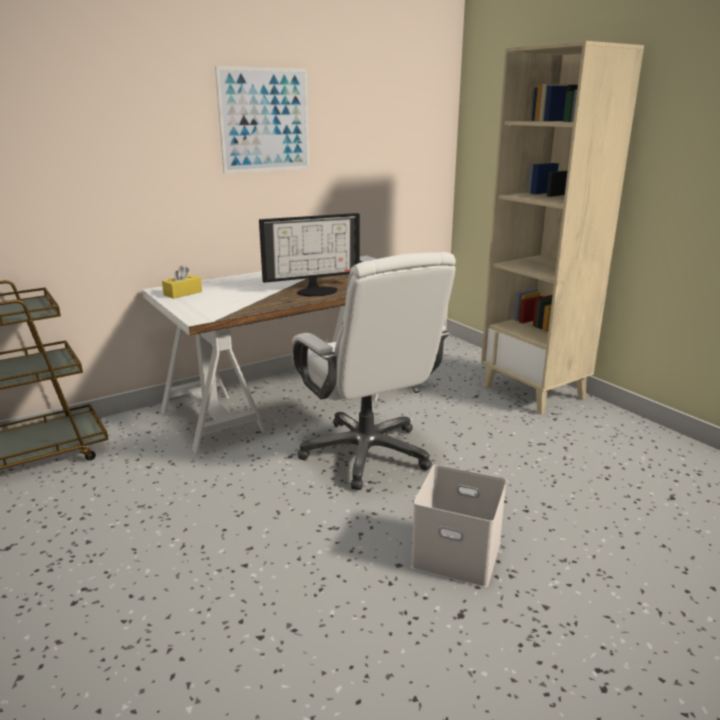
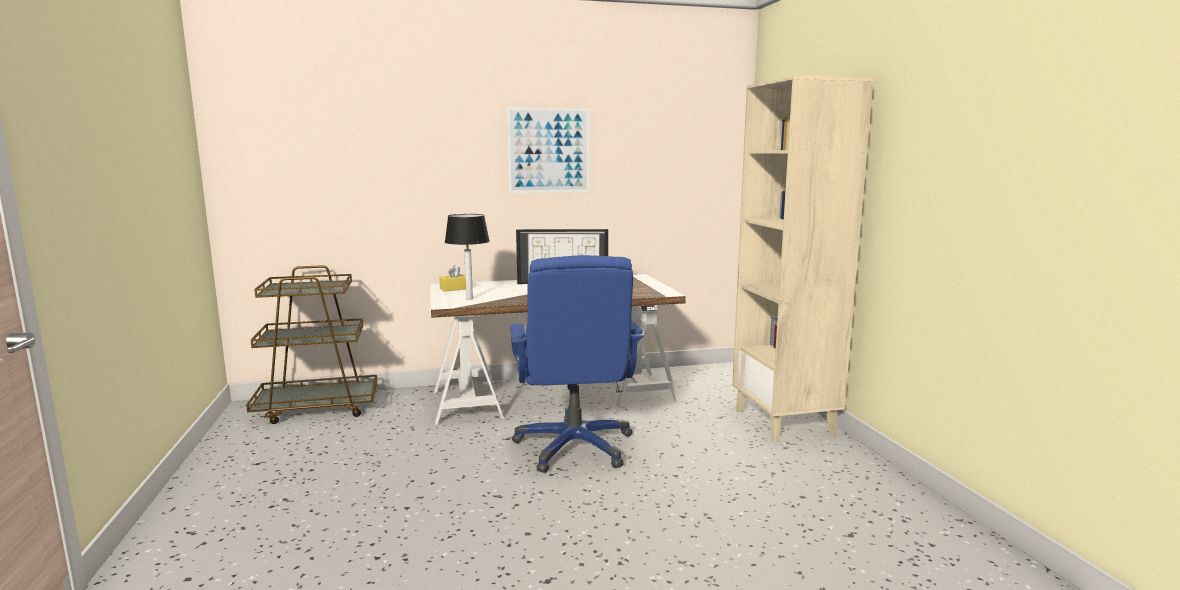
camera: 20 degrees right, 10 degrees down
(216, 306) = (469, 299): none -> table lamp
(367, 453) = (575, 447): white office chair -> blue office chair
(454, 554) = (583, 536): white storage box -> none

